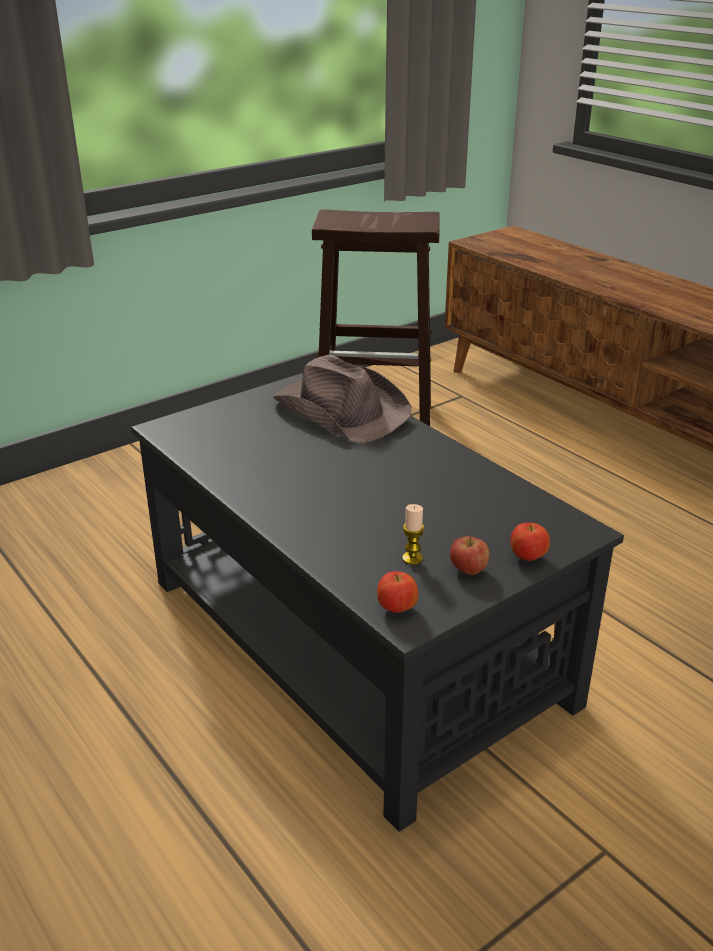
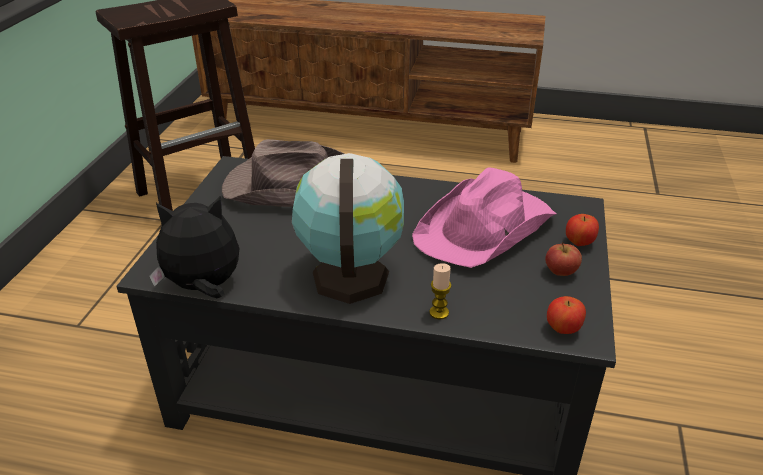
camera: 40 degrees left, 5 degrees up
(180, 451) = (204, 287): none -> plush toy
(290, 489) = (350, 274): none -> globe
(412, 558) = (516, 284): candle -> candle (439, 312)
(456, 507) = (486, 228): none -> pink hat

